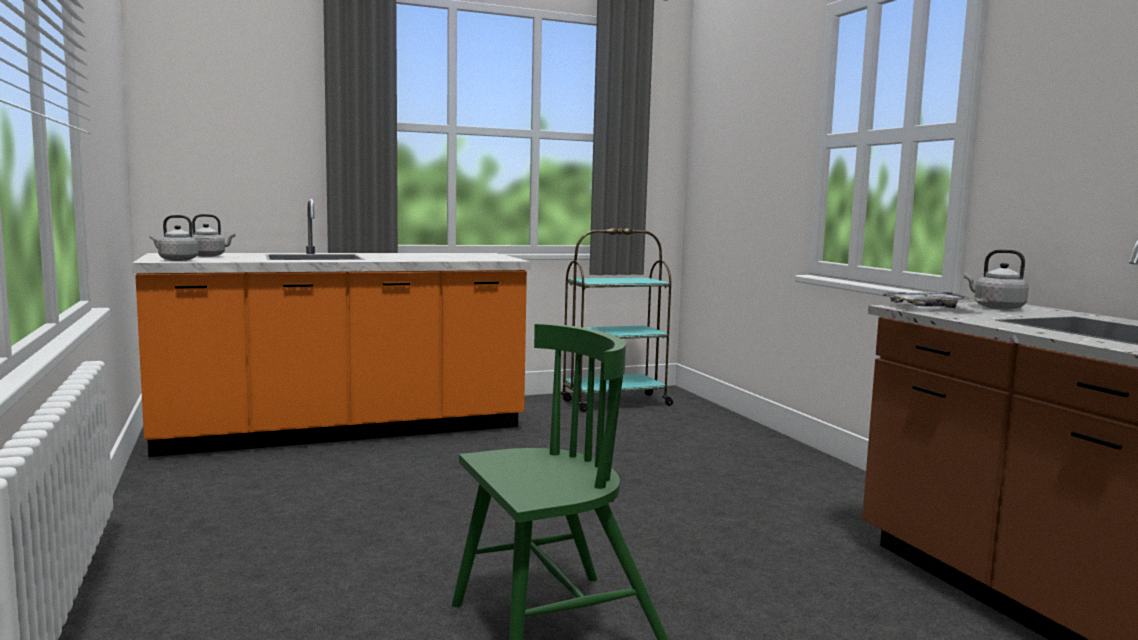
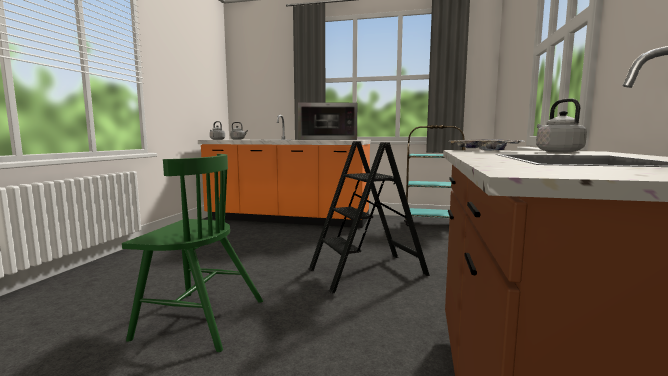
camera: 35 degrees right, 0 degrees up
(435, 256) = (327, 139): none -> microwave
(658, 498) = (369, 272): none -> black step ladder

